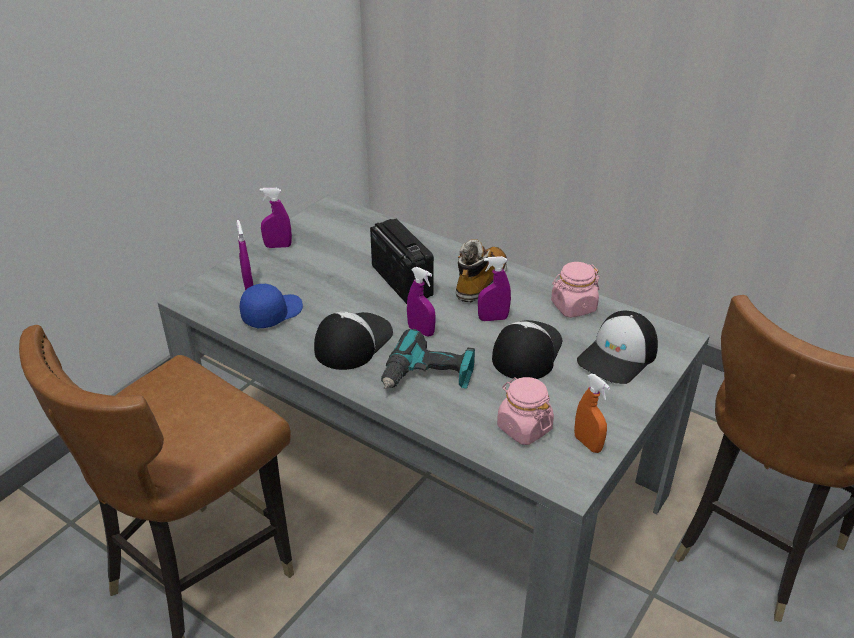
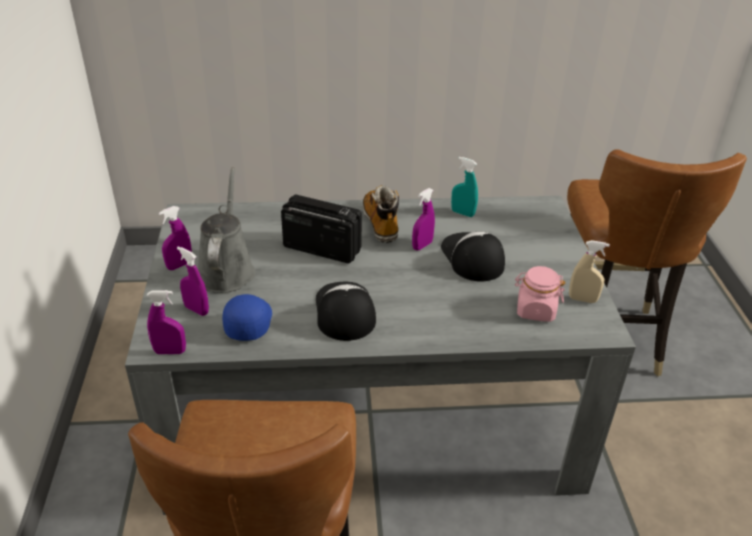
camera: 40 degrees left, 0 degrees up
(306, 265) = (226, 270): none -> grey watering can
(421, 331) = (384, 278): purple spray bottle -> purple spray bottle (170, 351)
(428, 376) = (432, 309): power drill -> none
(573, 307) = (462, 213): pink jar -> turquoise spray bottle
(587, 443) = (582, 299): orange spray bottle -> beige spray bottle
(618, 356) = (530, 234): cap -> none

